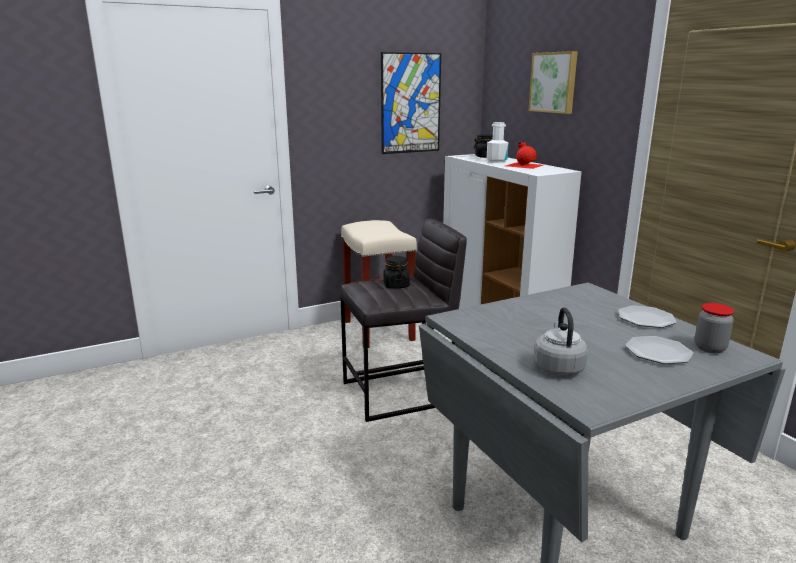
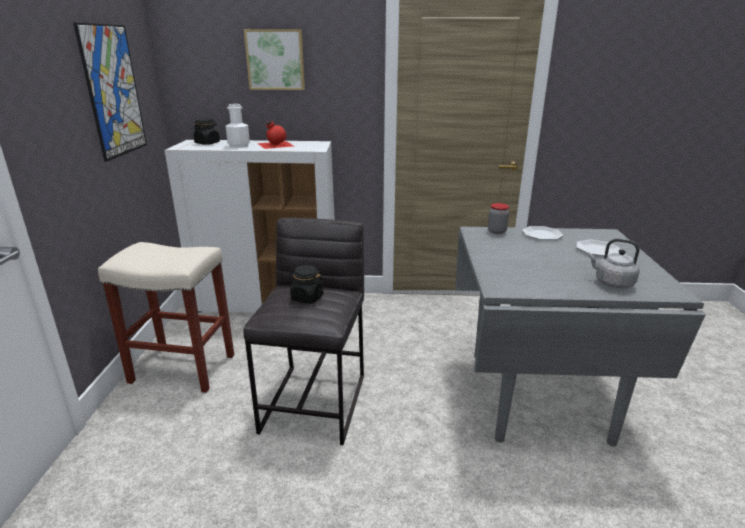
camera: 60 degrees left, 5 degrees up
(709, 348) = (595, 236): jar -> jar (497, 231)

